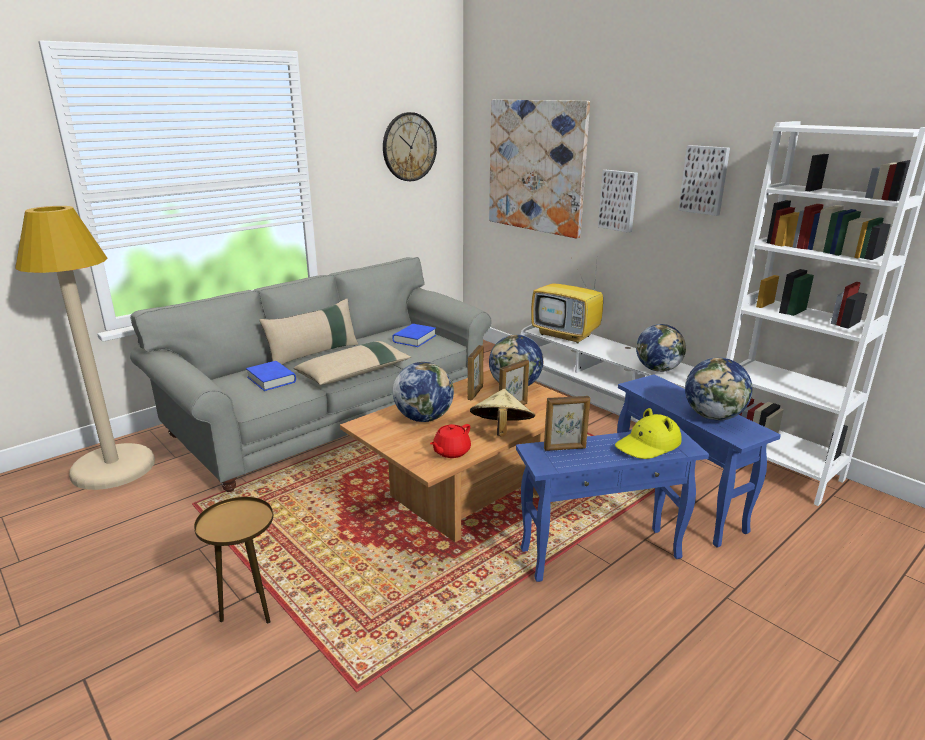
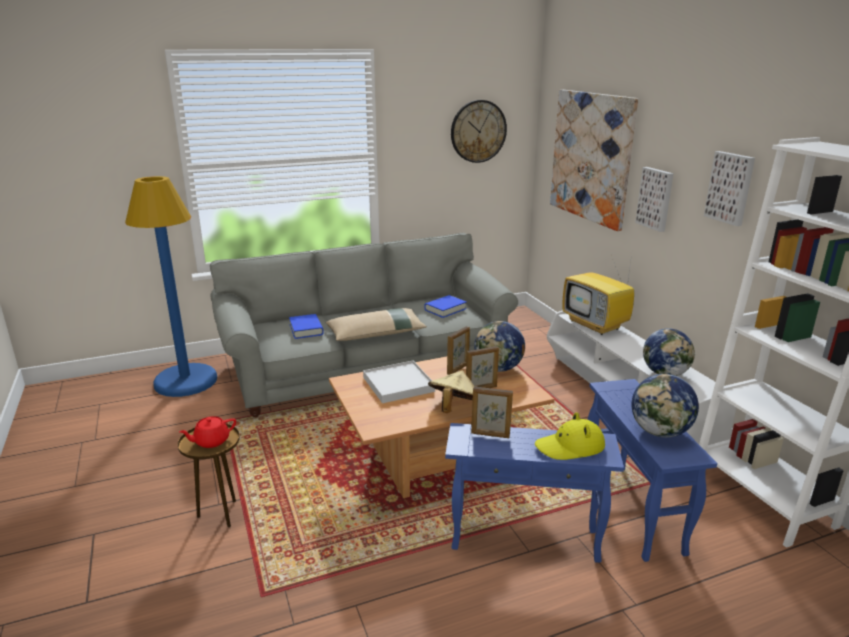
camera: 20 degrees right, 0 degrees up
(113, 468) = (186, 381): beige floor lamp -> blue floor lamp
(314, 354) = (354, 311): beige pillow -> none
(424, 418) = (398, 384): globe -> white tray
(451, 452) = (399, 418): red teapot -> red teapot (211, 441)

